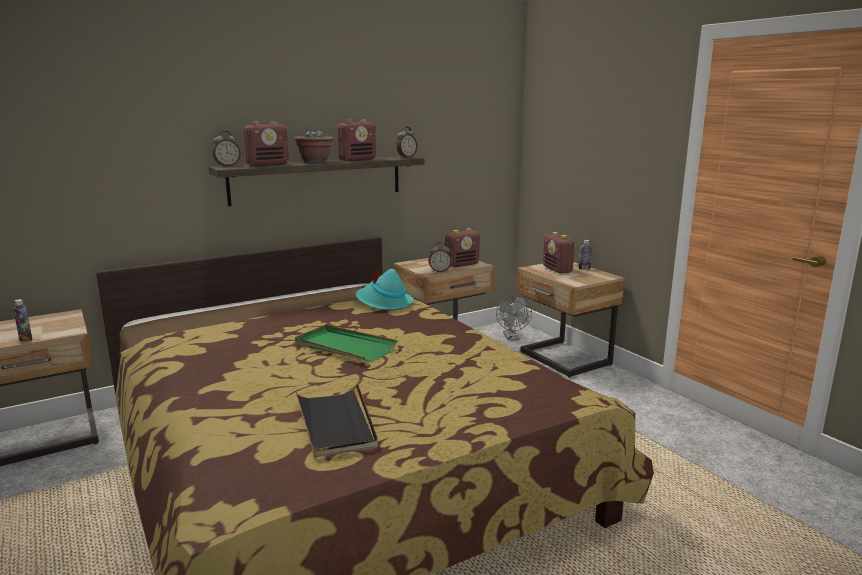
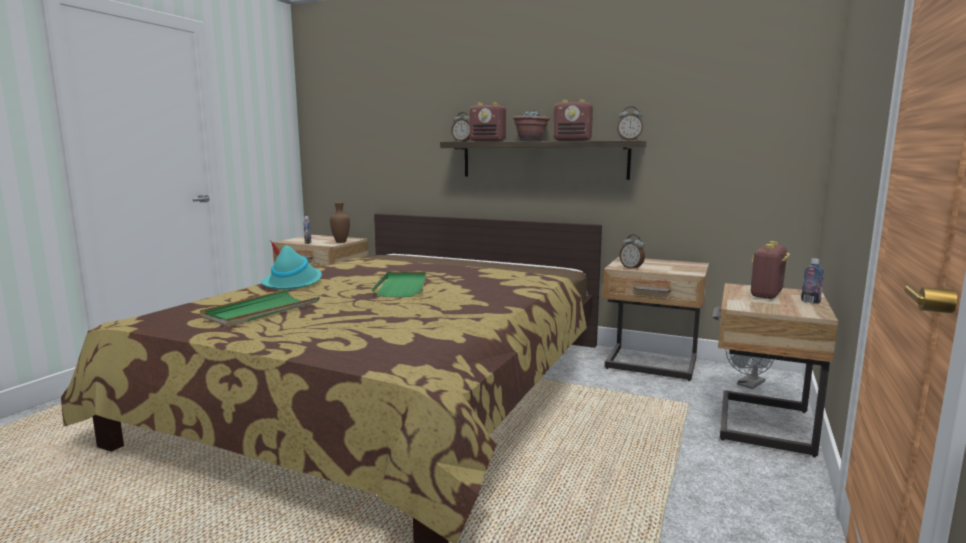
camera: 55 degrees right, 5 degrees down
(69, 324) = (341, 242): none -> brown vase
(336, 423) = (261, 311): black tray -> green tray
(383, 303) = (520, 276): turquoise hat -> turquoise hat (293, 283)
(462, 264) = (674, 269): radio -> none

